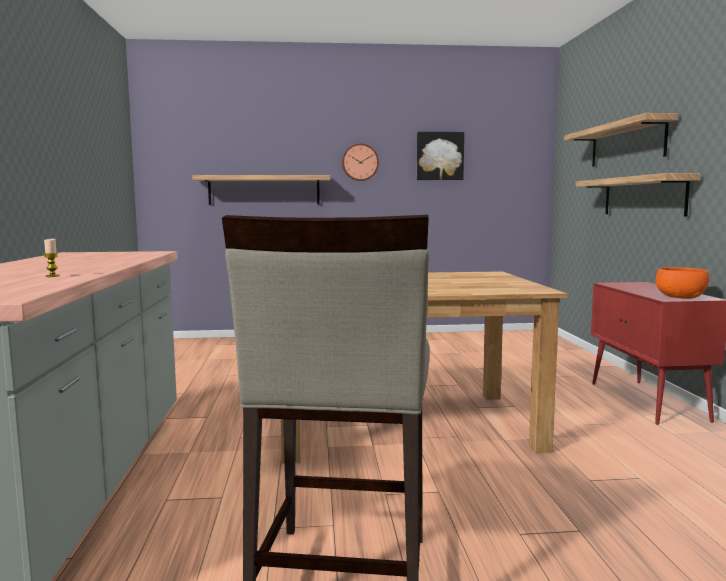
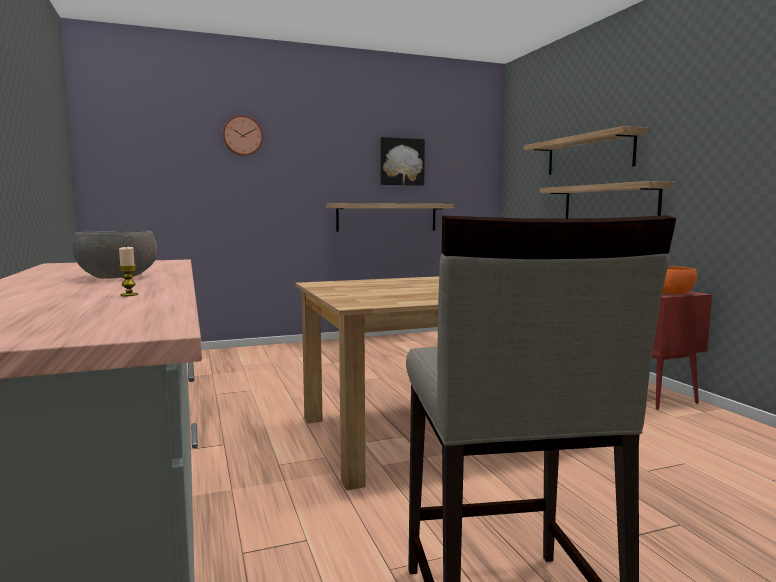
camera: 15 degrees left, 0 degrees up
(81, 263) = (118, 277): none -> grey bowl
(264, 190) = (225, 193): shelf -> shelf (387, 217)
(360, 162) = (325, 166): wall clock -> wall clock (242, 136)

